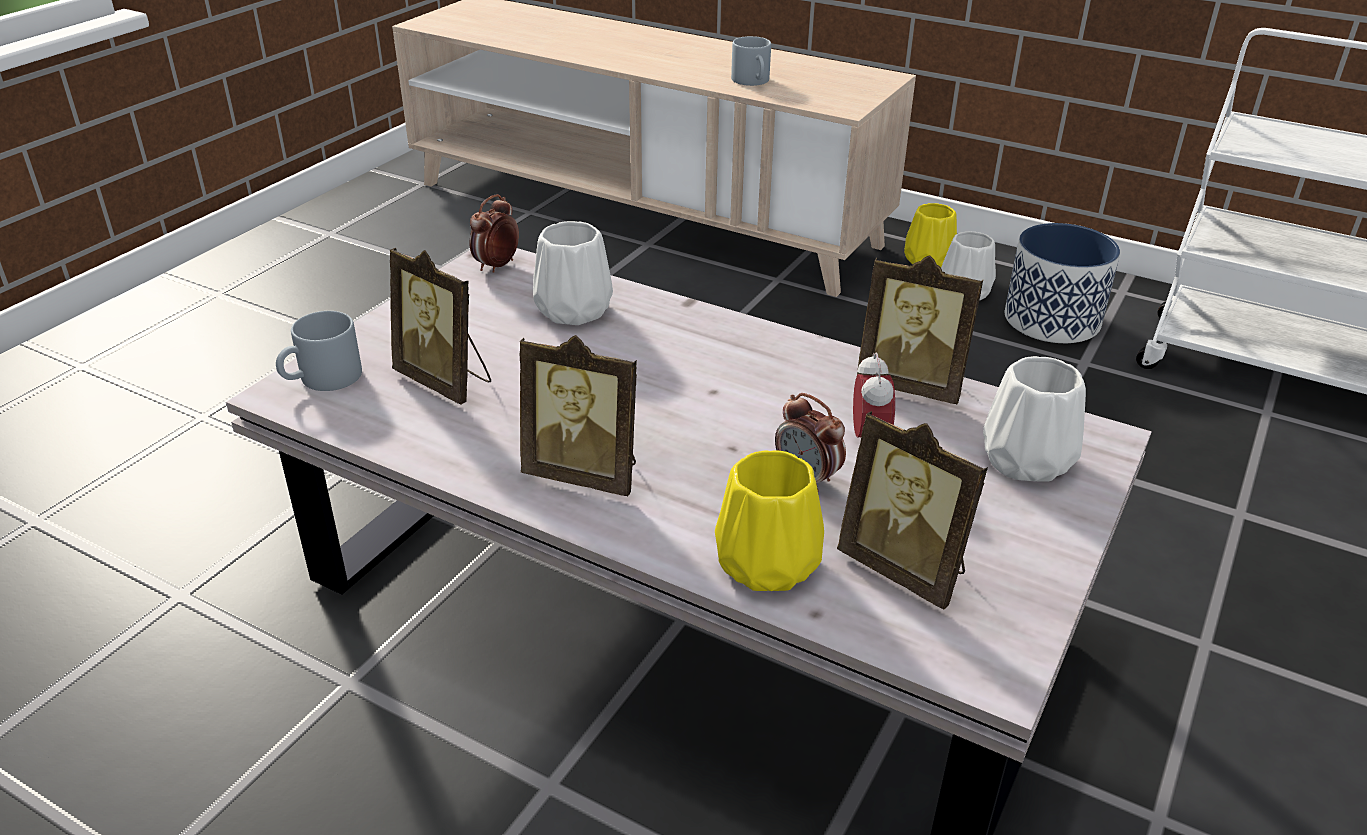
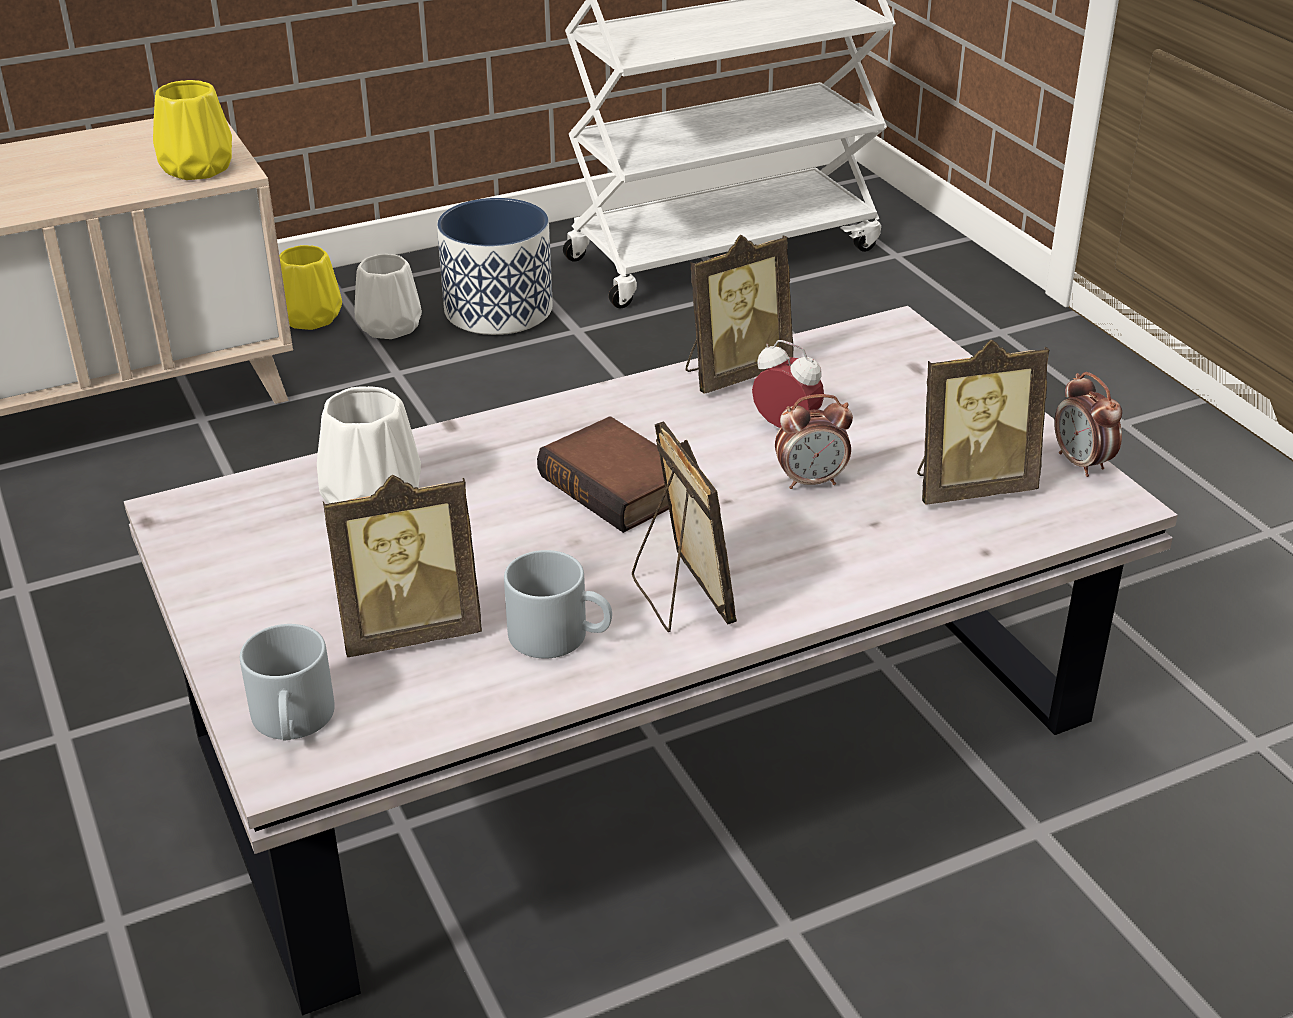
camera: 55 degrees left, 0 degrees up
(496, 266) = (202, 515): alarm clock -> alarm clock (1082, 463)
(585, 473) = (679, 598): picture frame -> picture frame turned 75 degrees counterclockwise
(696, 394) = (621, 486): none -> book
(753, 81) = (71, 187): grey mug -> grey mug (561, 635)
(769, 562) = (904, 548): yellow vase -> yellow vase (197, 167)
(1027, 462) = (892, 373): white vase -> none

